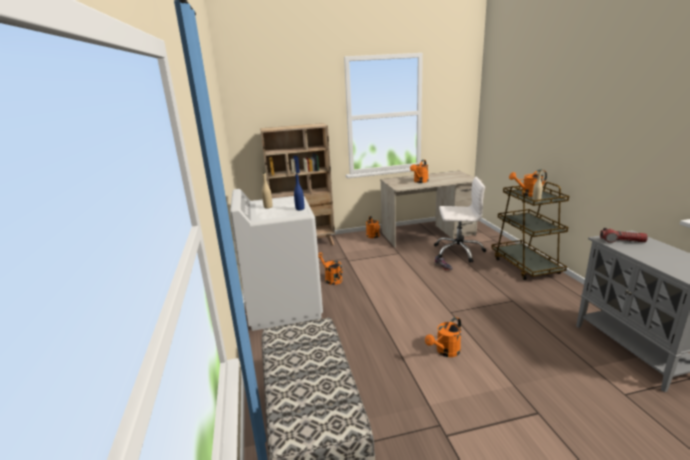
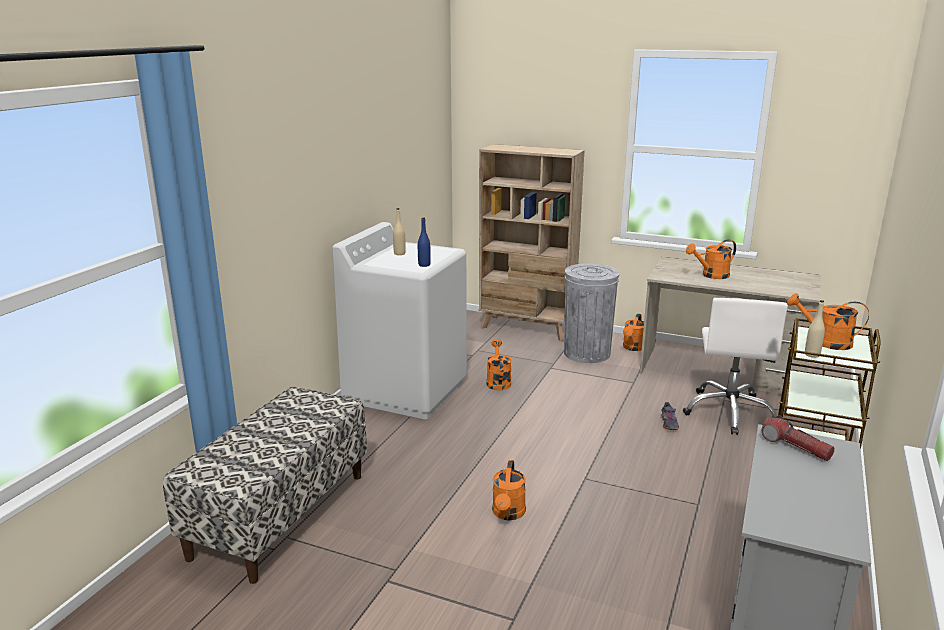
camera: 35 degrees right, 0 degrees up
(355, 246) = (587, 353): none -> grey trash can
(445, 352) = (508, 514): orange watering can -> orange watering can turned 75 degrees counterclockwise
(458, 251) = (729, 412): white office chair -> white office chair turned 60 degrees clockwise

